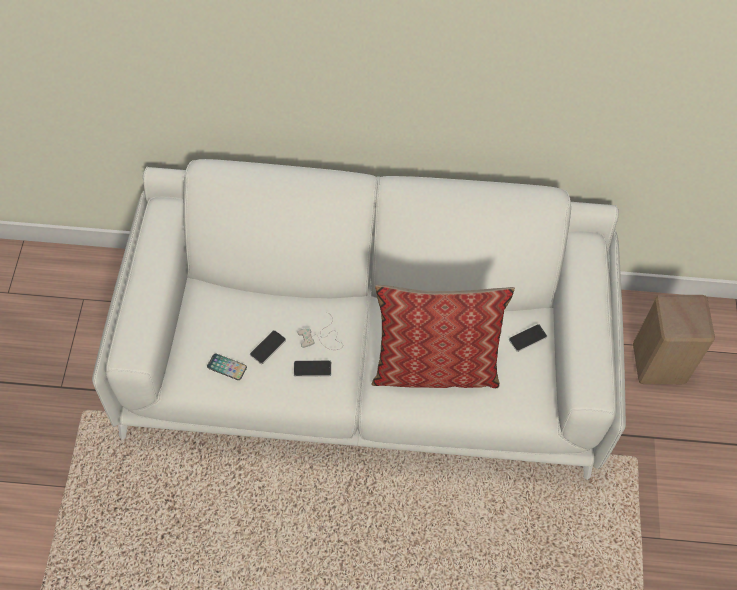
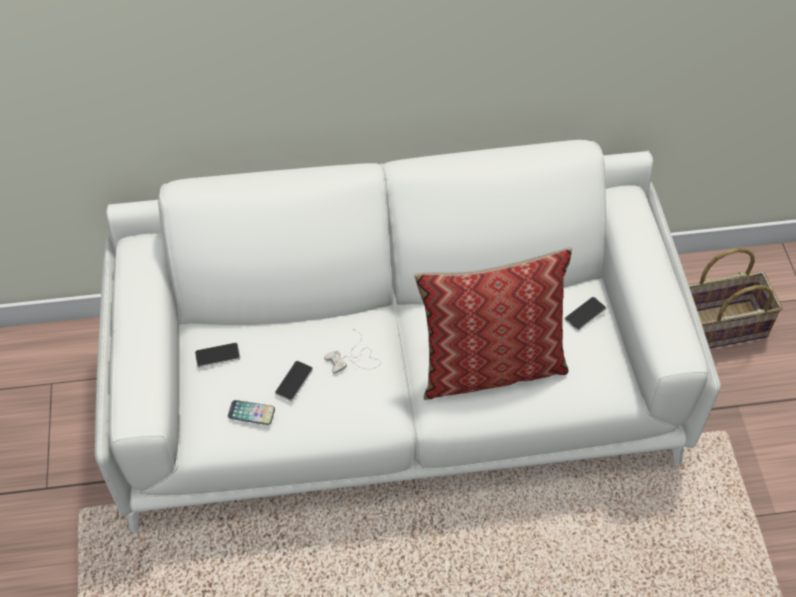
camera: 10 degrees left, 5 degrees down
(312, 369) = (351, 395): phone -> phone (217, 355)
(657, 365) = (719, 328): beige stool -> basket

